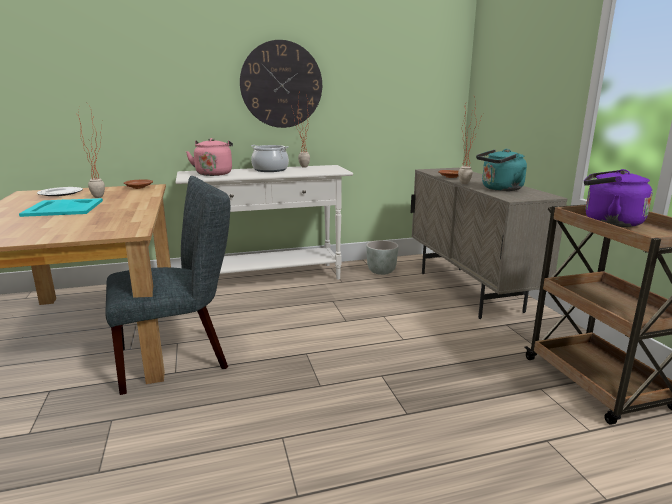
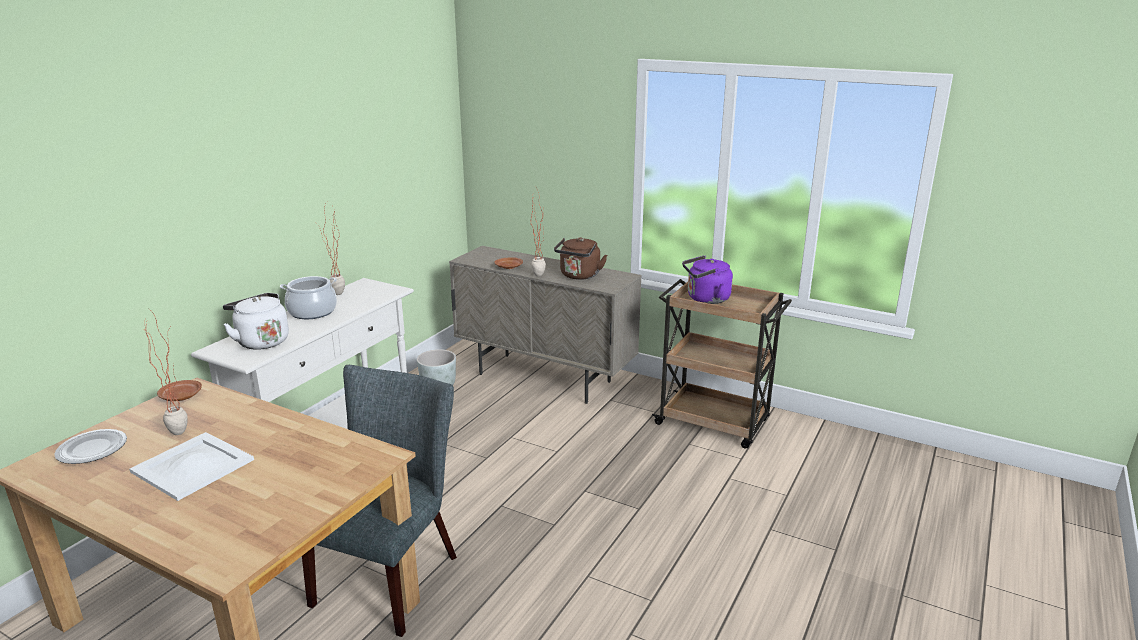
camera: 45 degrees left, 5 degrees up
(63, 208) = (192, 466): turquoise tray -> white tray
(214, 173) = (261, 341): pink kettle -> white kettle
(281, 84) = (292, 196): wall clock -> none
(500, 189) = (579, 276): turquoise kettle -> brown kettle

